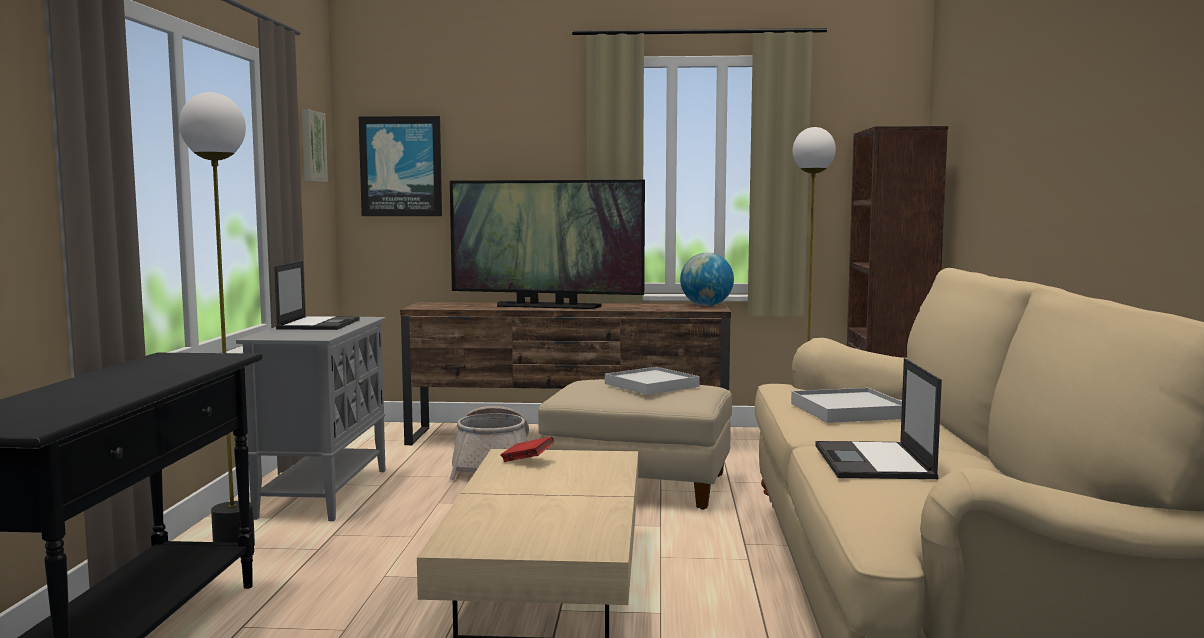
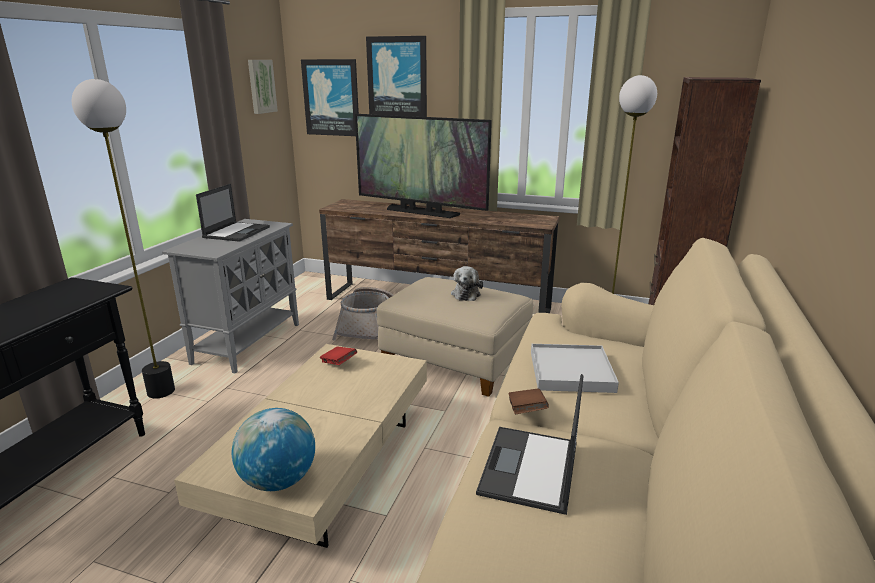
camera: 15 degrees right, 15 degrees up
(498, 138) = (397, 77): none -> picture
(651, 385) = (466, 294): white tray -> plush toy
(706, 305) = (540, 218): globe -> globe (278, 480)
(829, 436) = (526, 411): none -> brown book

